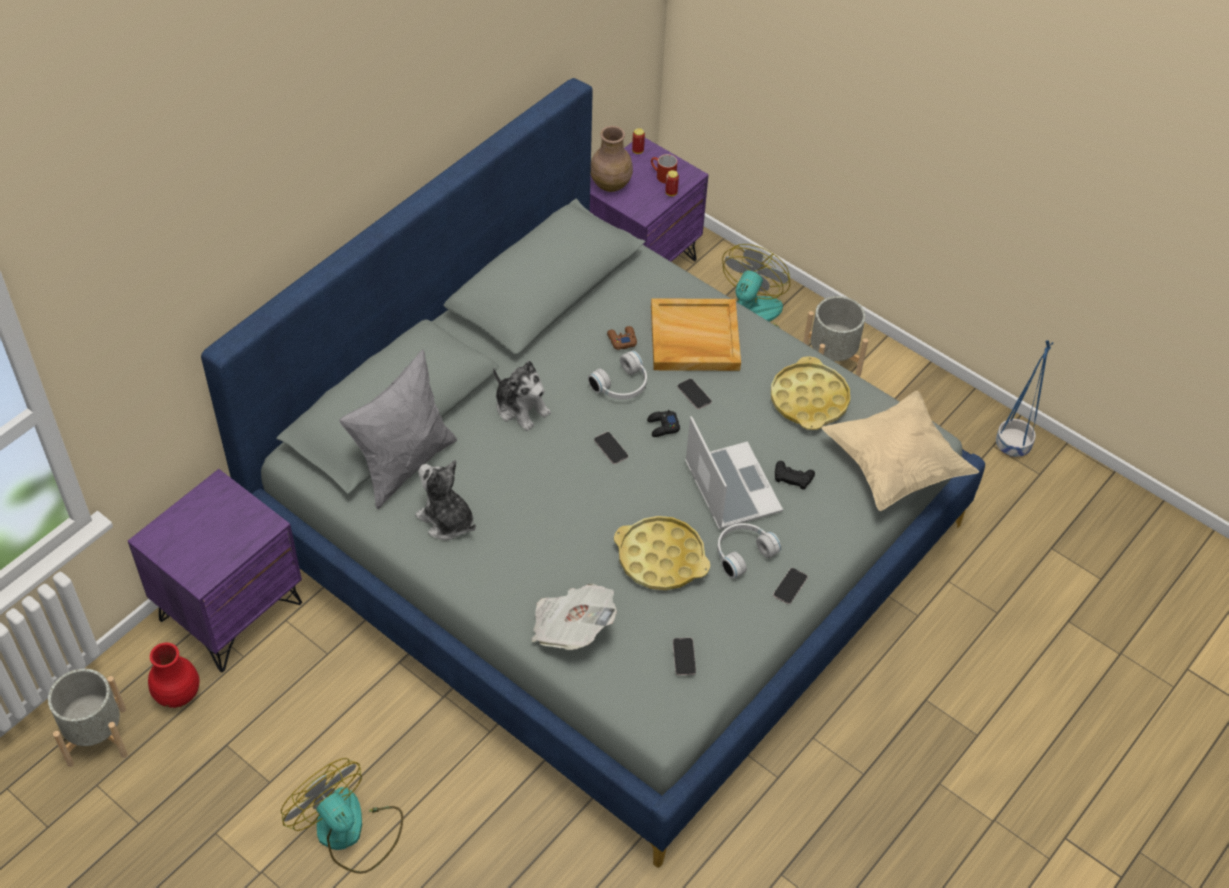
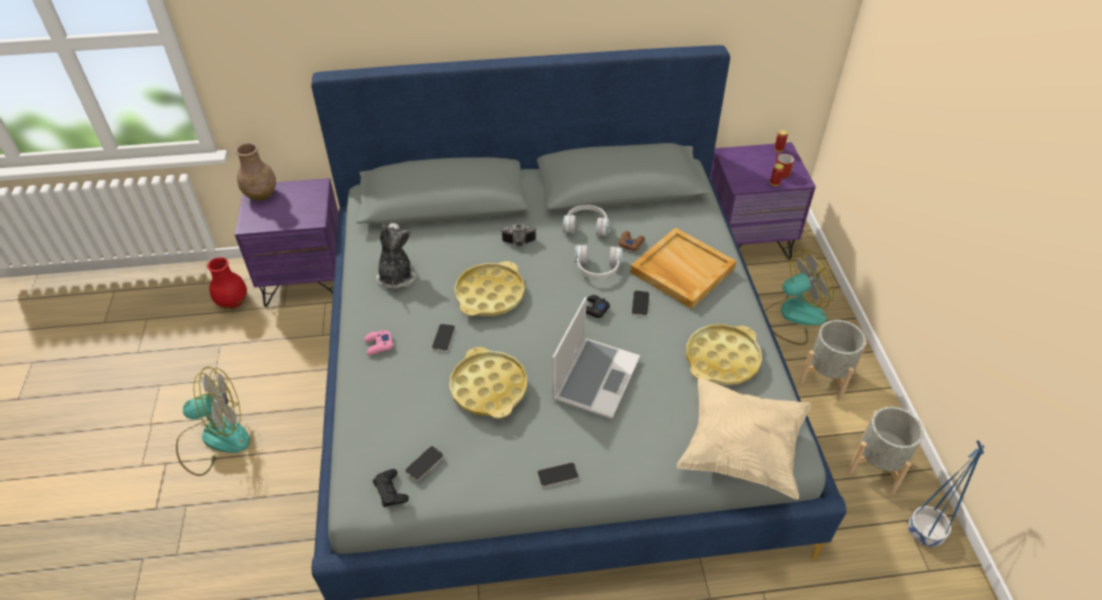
camera: 45 degrees right, 5 degrees down
(97, 737) = (176, 296): grey planter -> grey planter (877, 466)
(349, 832) = (214, 439): fan -> fan turned 75 degrees clockwise
(404, 464) = (414, 231): grey pillow -> none
(516, 594) = (378, 345): none -> pink game controller
(521, 408) = (519, 243): plush toy -> camera
(557, 476) = (489, 294): none -> yellow tray
(571, 628) = (383, 390): newspaper -> none
(611, 184) = (738, 158): brown vase -> brown vase (261, 195)
(611, 448) = (543, 300): phone -> phone (443, 338)
(742, 552) = (550, 426): white headphones -> white headphones (586, 225)
(793, 477) = (649, 402): black game controller -> black game controller (390, 491)

